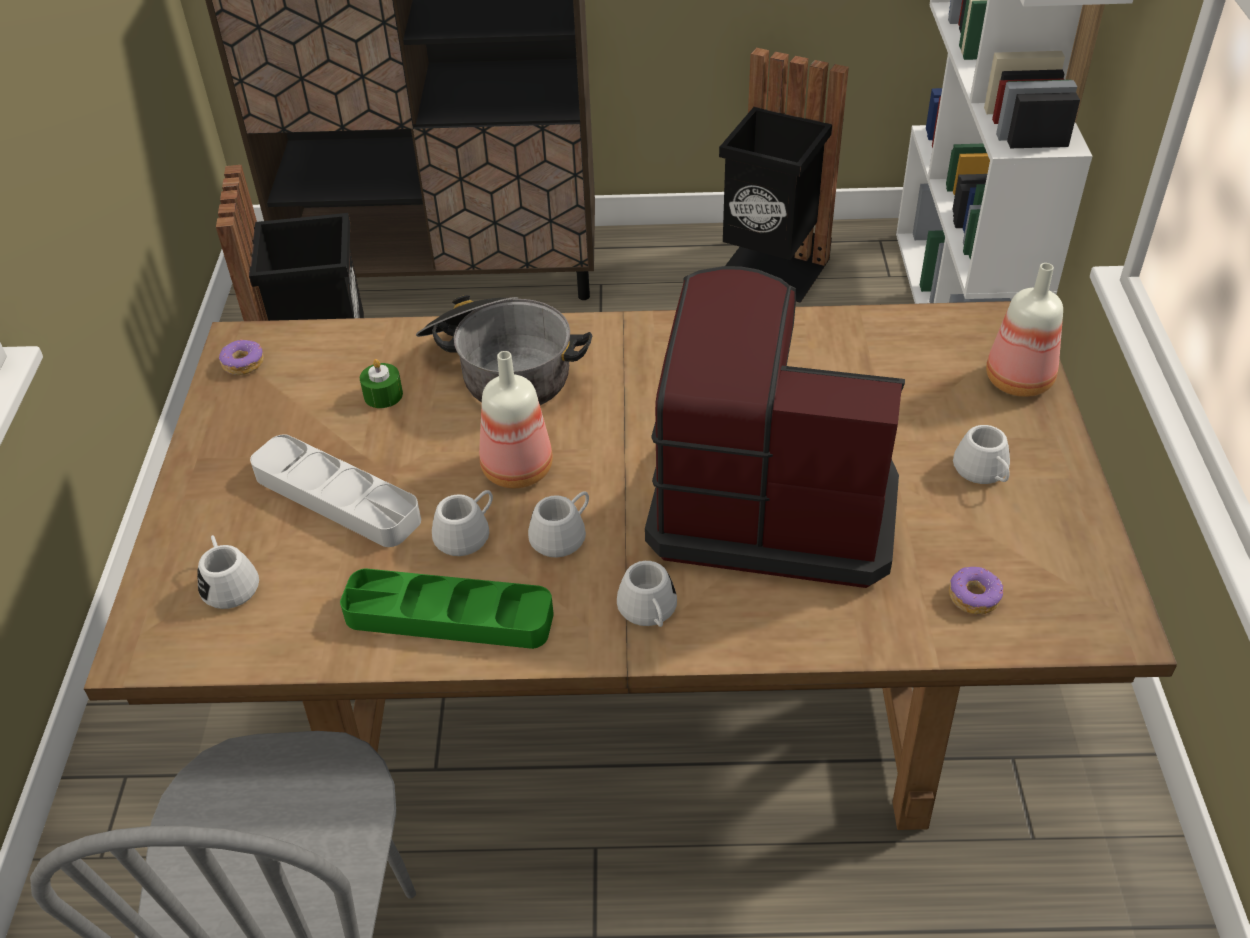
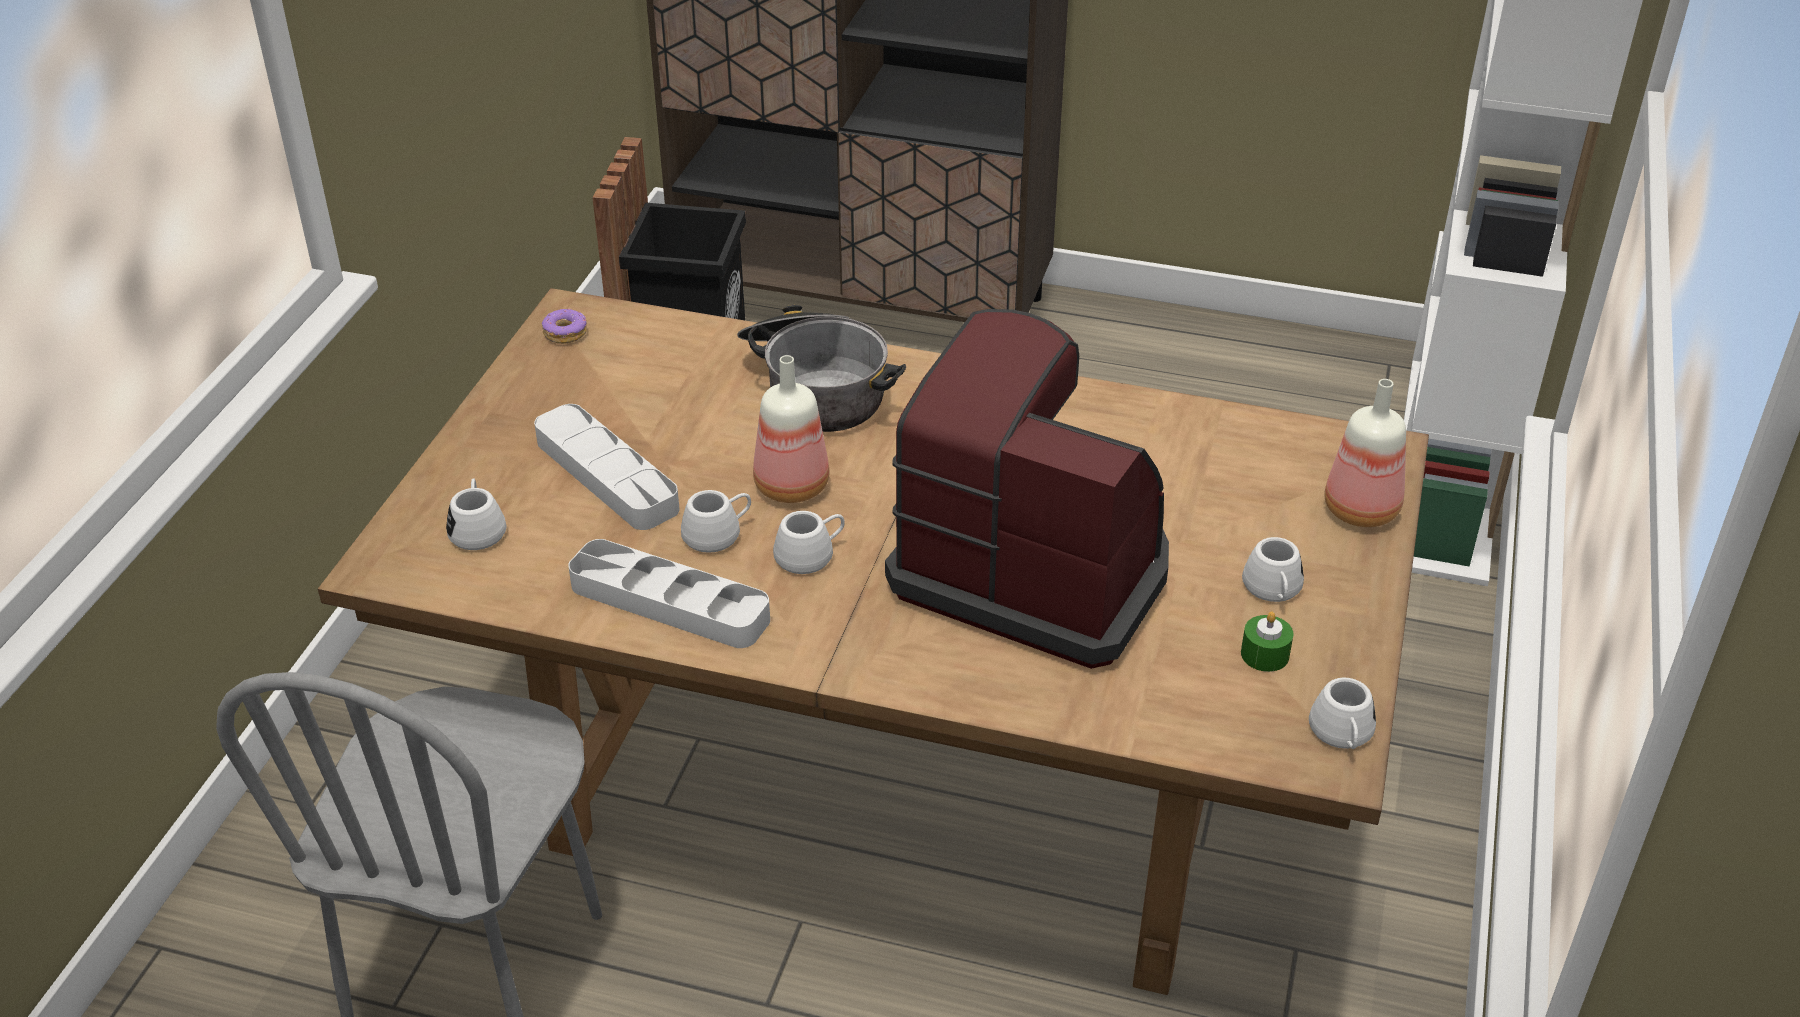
camera: 15 degrees right, 5 degrees down
(383, 395) = (689, 390): green candle -> green candle (1265, 654)
(449, 616) = (669, 602): green tray -> grey tray
(649, 612) = (864, 641): white mug -> white mug (1342, 734)
(771, 272) = (1240, 375): black trash can -> none
(973, 596) = (1199, 701): donut -> none

